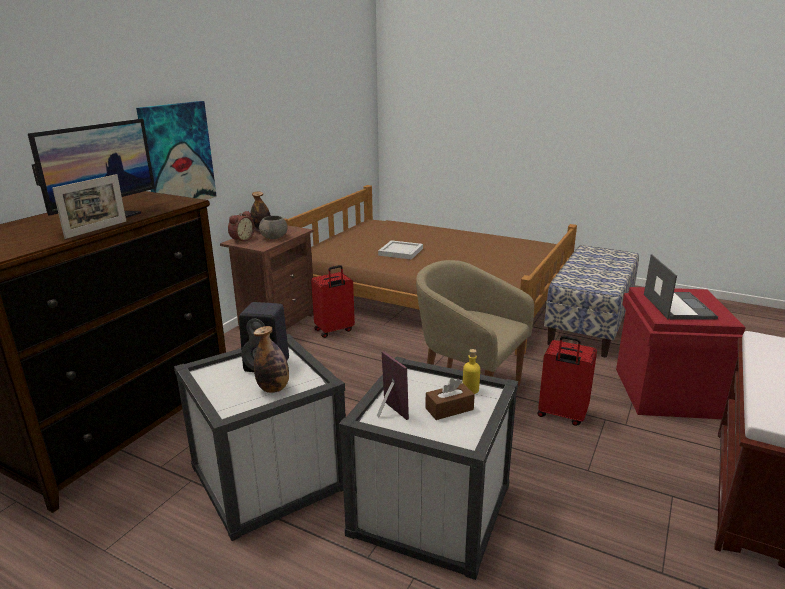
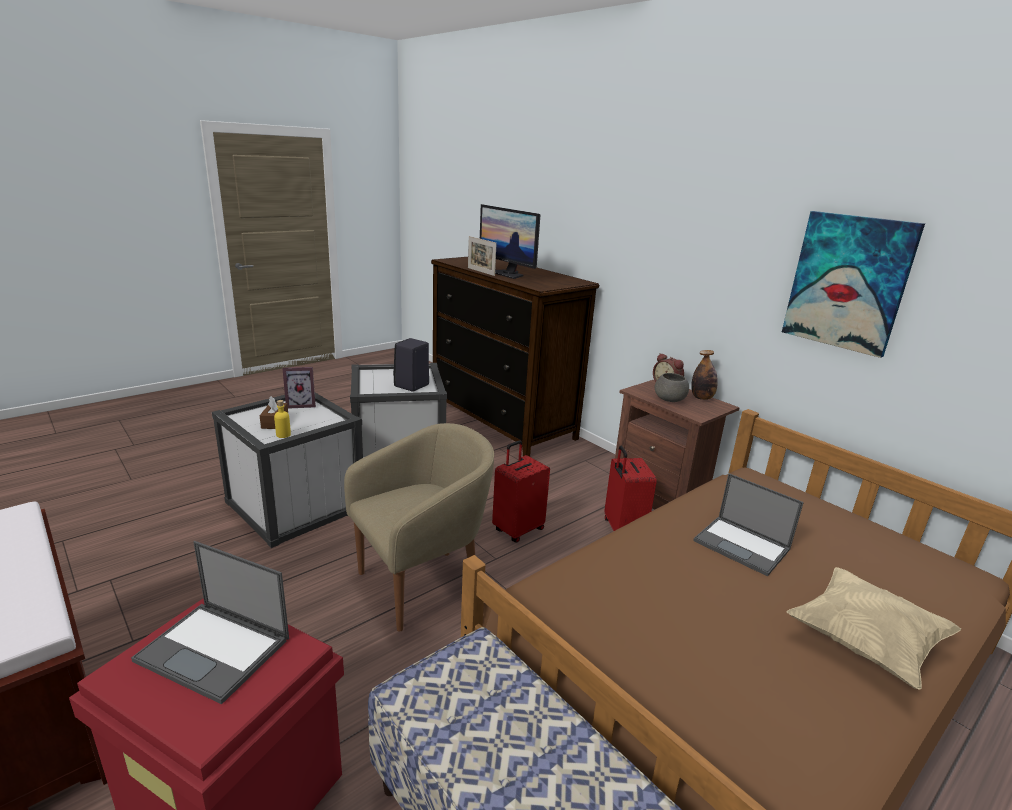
camera: 110 degrees right, 0 degrees up
(177, 155) = (647, 272): picture -> picture (848, 282)
(274, 388) = (377, 383): bottle -> none
(400, 251) = (742, 545): white tray -> laptop
(449, 235) = (864, 642): none -> beige pillow
(561, 415) = (311, 633): red suitcase -> red suitcase (517, 529)

